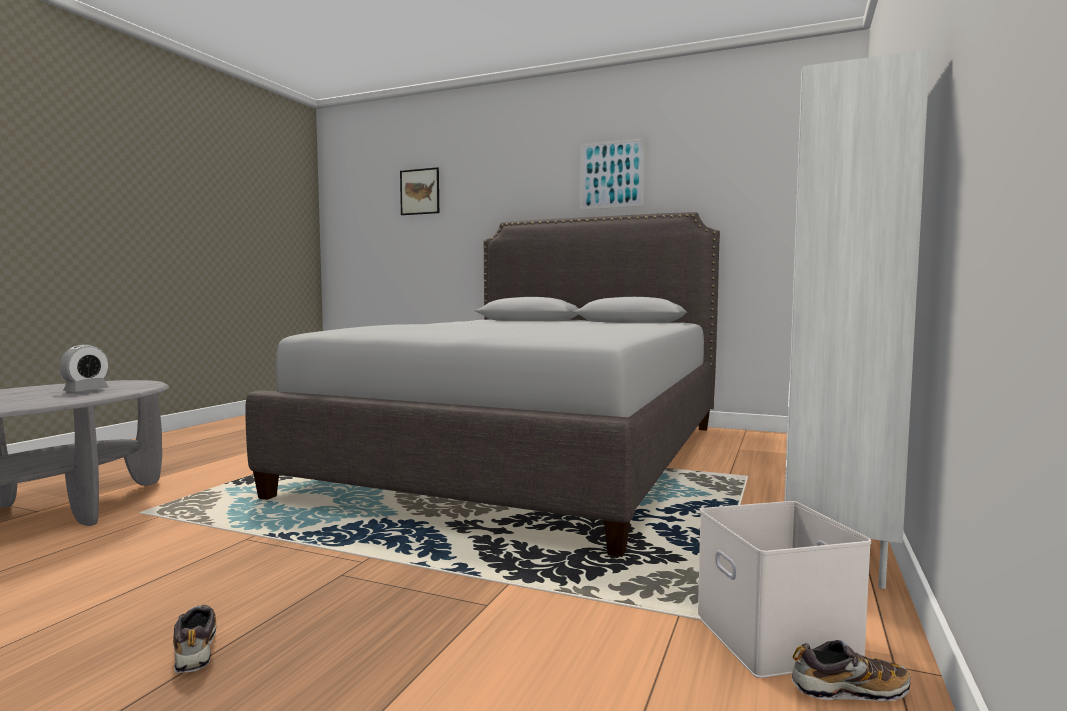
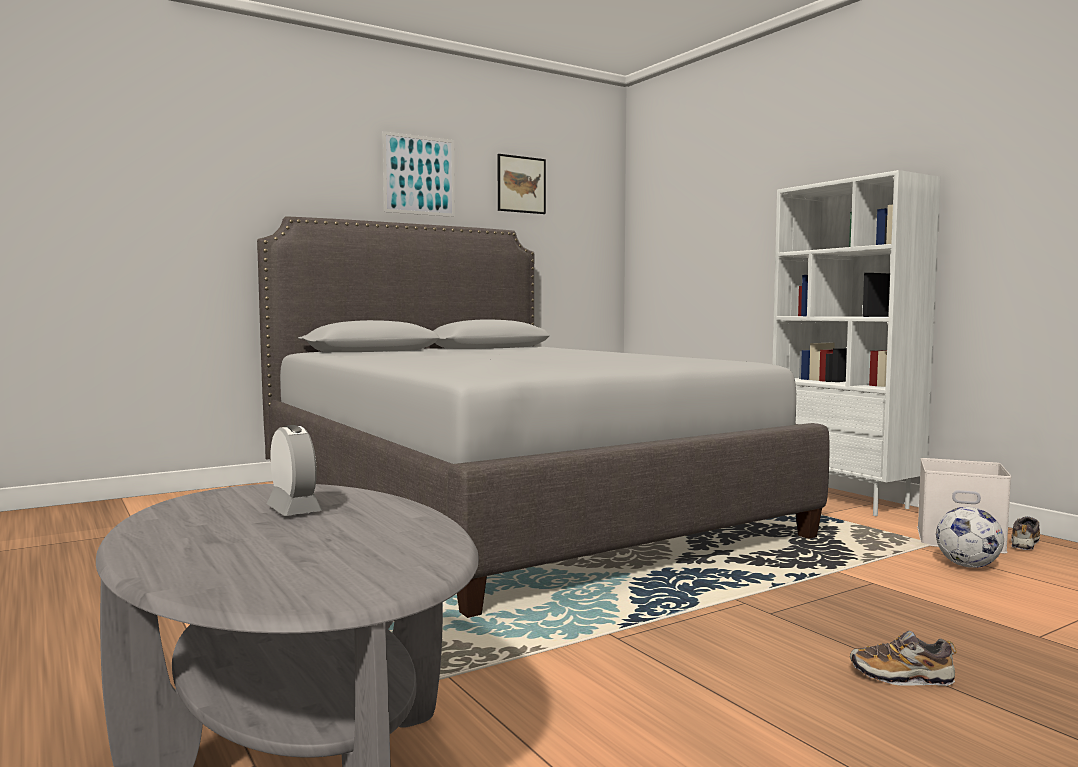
camera: 55 degrees left, 0 degrees up
(420, 191) = (122, 150): picture -> picture (521, 184)
(637, 653) = (968, 566): none -> football

